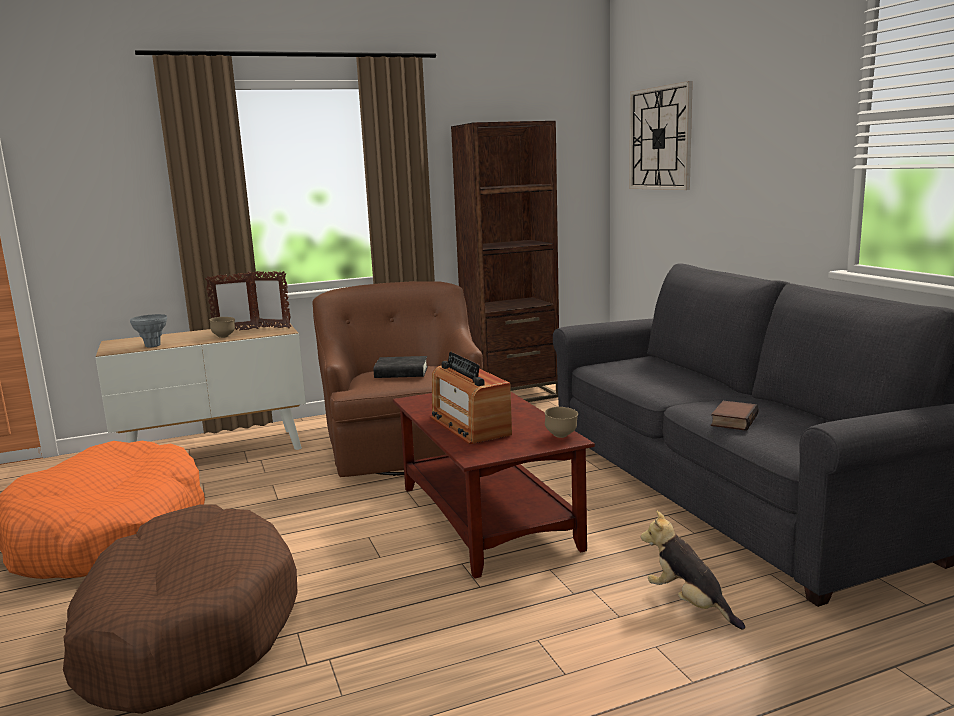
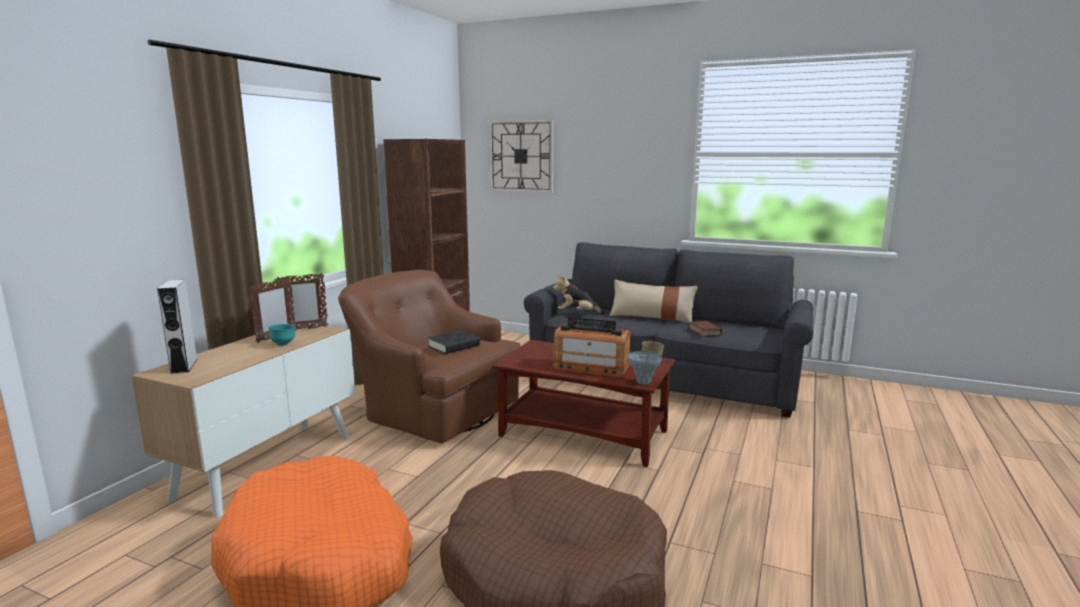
camera: 45 degrees left, 0 degrees up
(135, 340) = (184, 366): none -> grey speaker
(152, 346) = (230, 366): grey vase -> grey vase (643, 383)
(224, 337) = (283, 344): brown bowl -> turquoise bowl
(689, 604) = (751, 436): plush toy -> plush toy (577, 313)
(714, 388) = (652, 317): none -> beige pillow

